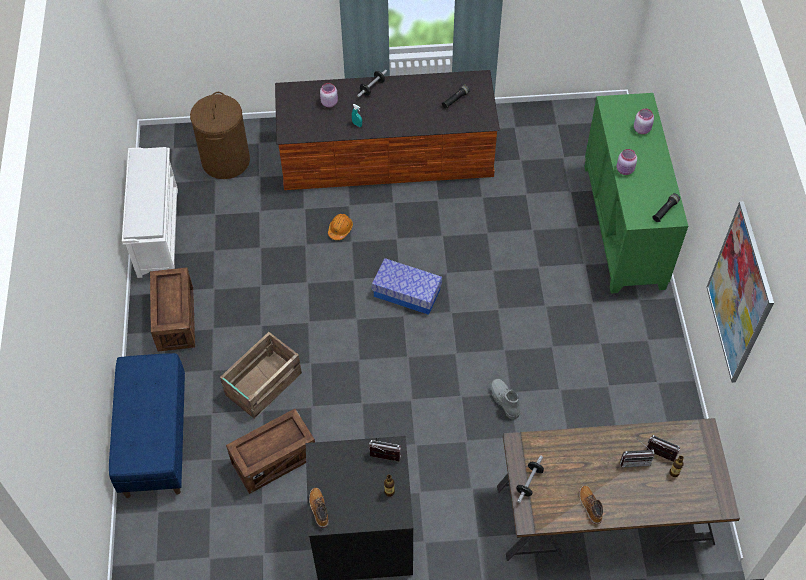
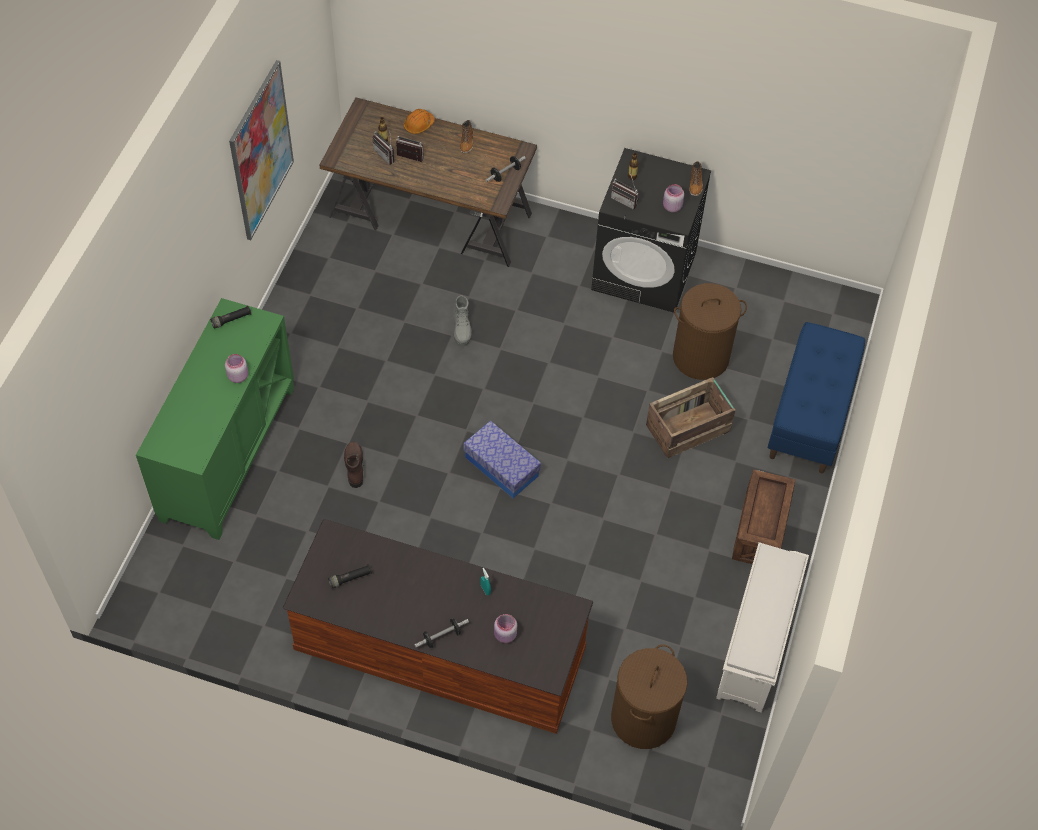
camera: 160 degrees left, 0 degrees up
(274, 460) = (701, 357): crate -> brown laundry basket
(340, 229) = (540, 568): orange hard hat -> orange hard hat (419, 125)
(521, 250) = (354, 467): none -> brown boot
(642, 129) = (183, 415): pink jar -> pink jar (671, 207)

